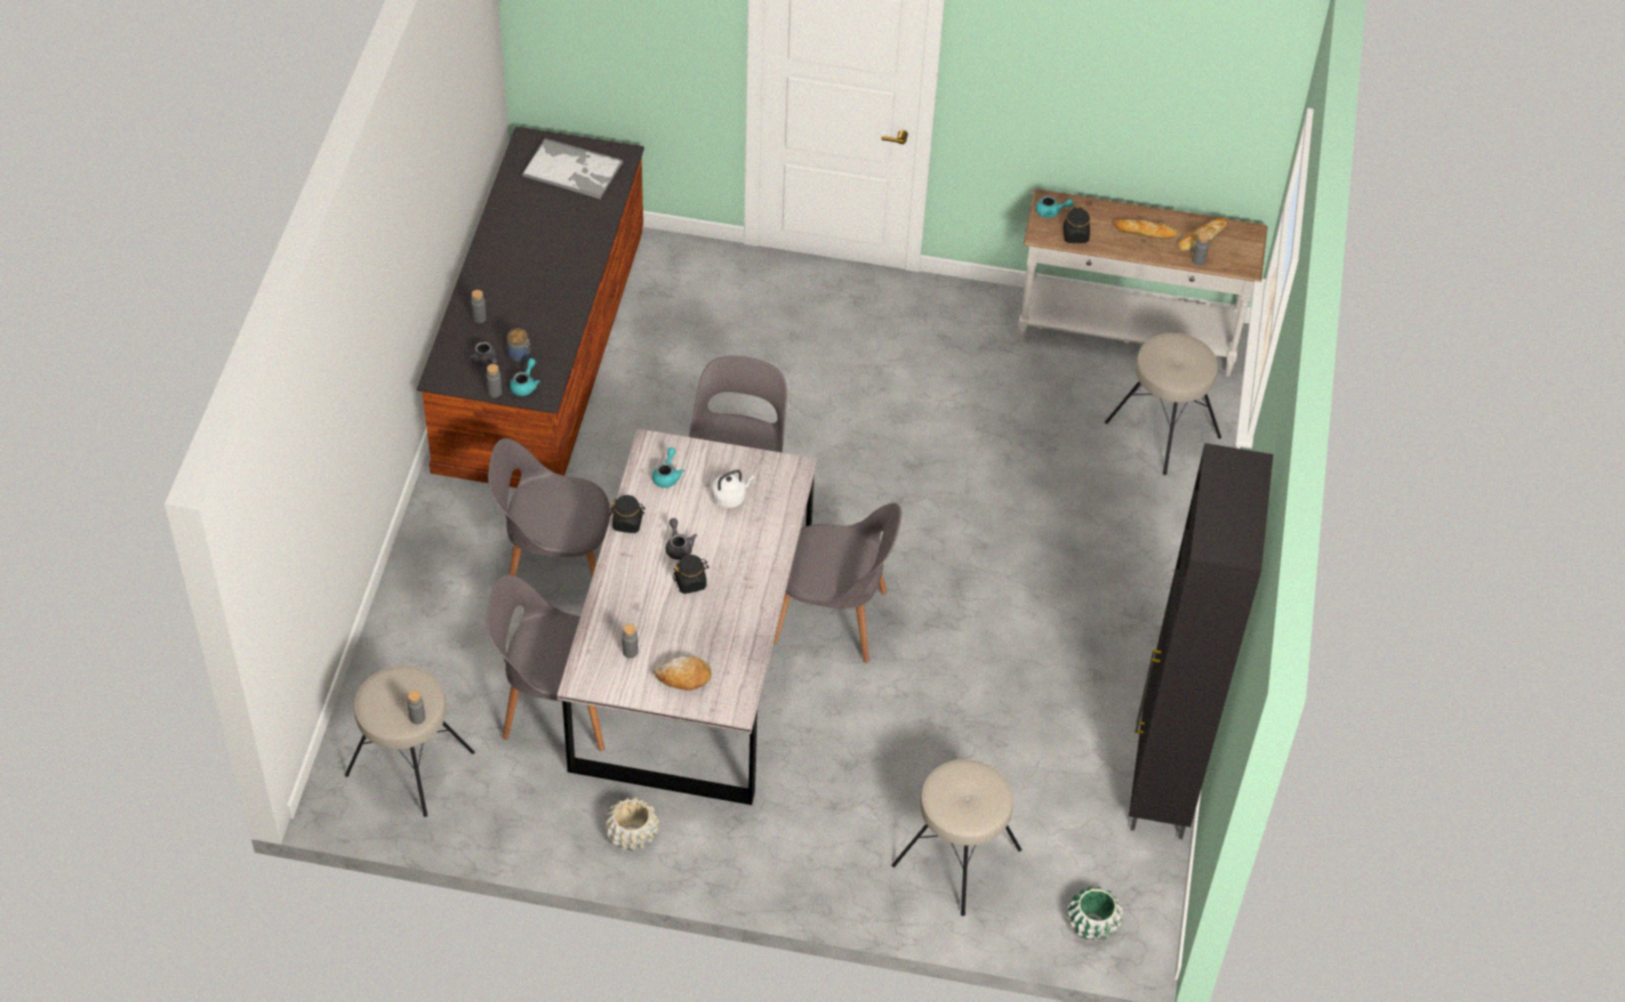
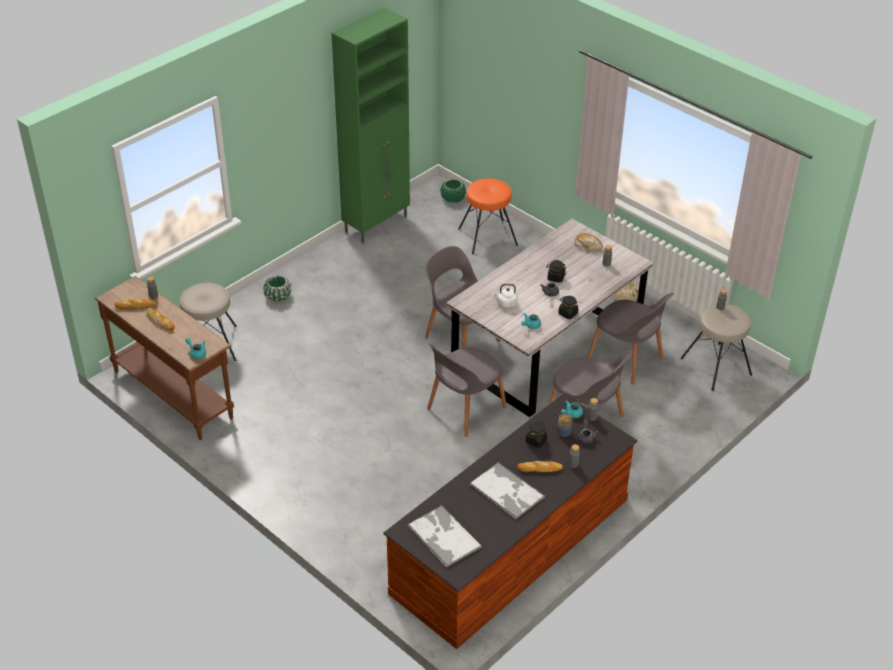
camera: 145 degrees left, 10 degrees down
(517, 294) = (539, 469): none -> bread
(537, 249) = (507, 491): none -> tray
(958, 858) = (487, 236): beige stool -> orange stool
(1075, 235) = (199, 335): black jar -> black jar (536, 441)
(1126, 338) = (174, 394): white console table -> brown console table
(1161, 783) = (377, 224): black cabinet -> green cabinet
(1162, 553) = (278, 296): none -> green planter

